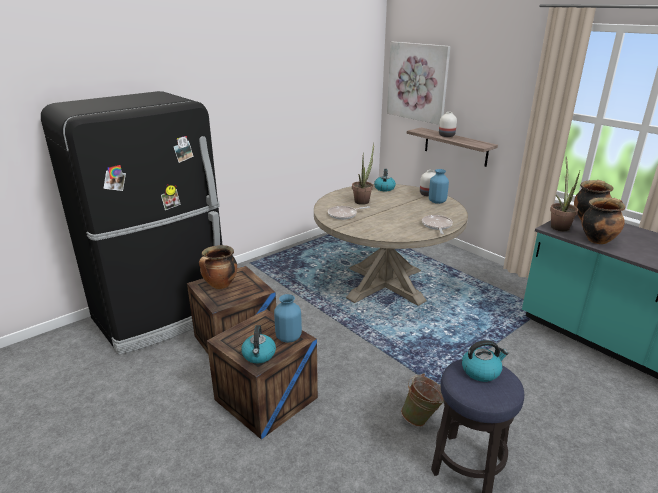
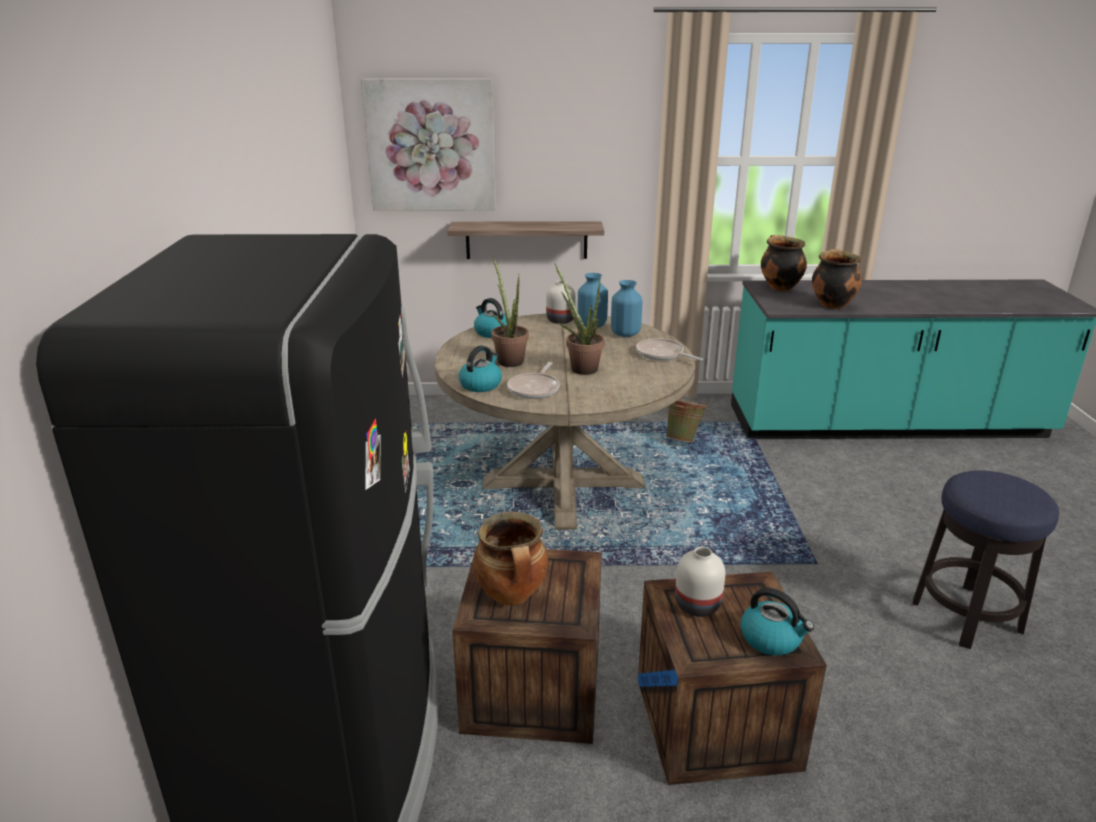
camera: 50 degrees left, 0 degrees up
(289, 337) = (747, 592): blue vase -> blue vase (625, 333)
(422, 419) = (868, 605): green bucket -> green bucket (683, 439)
(447, 135) = (518, 224): white vase -> white vase (698, 605)
(481, 371) = (987, 485): kettle -> kettle (480, 384)
(559, 226) = (778, 303): potted plant -> potted plant (580, 367)

